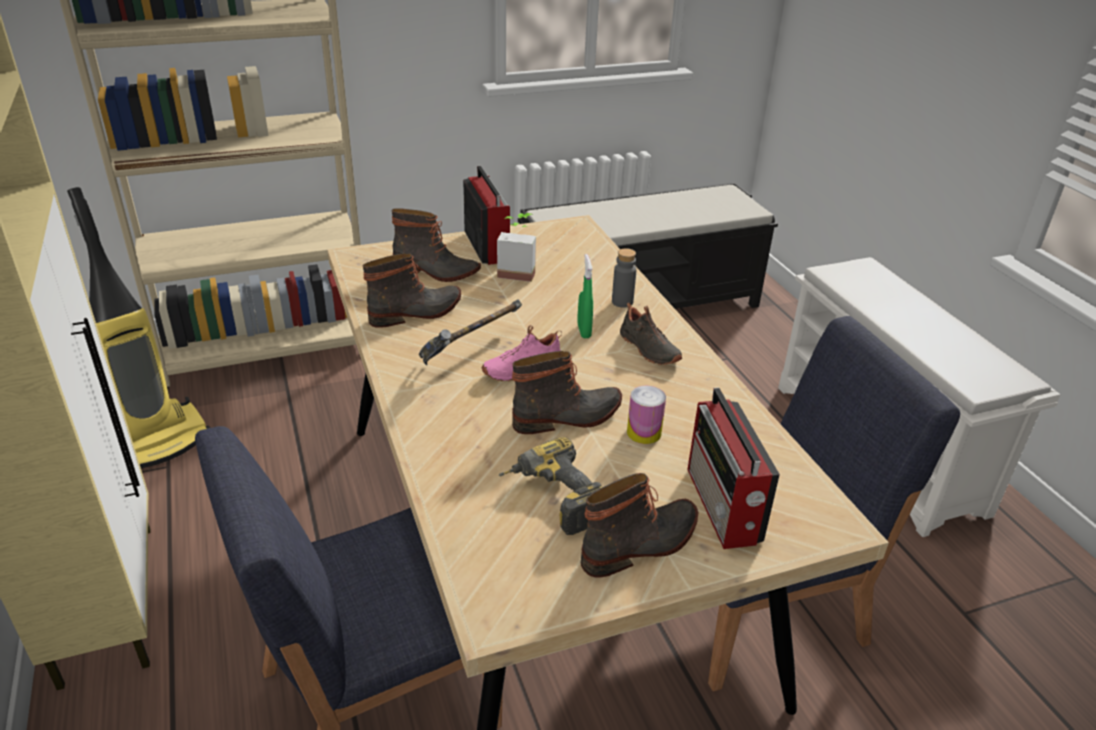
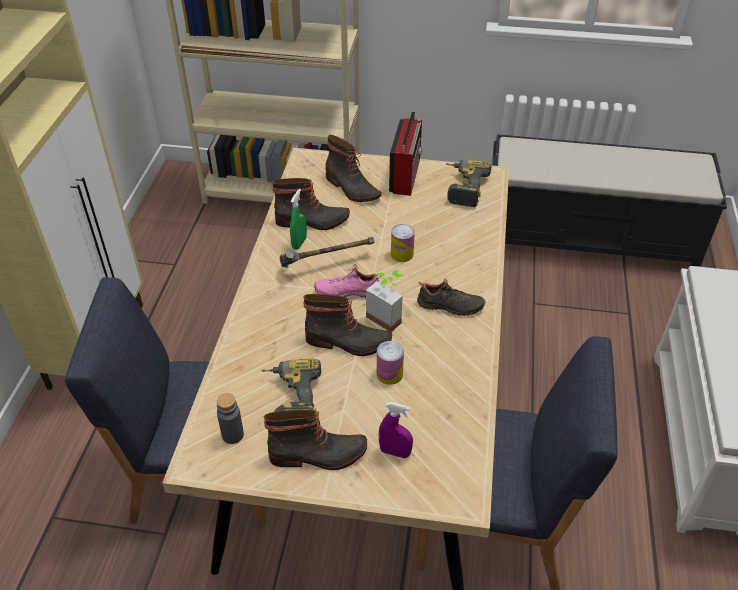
camera: 30 degrees right, 10 degrees up
(157, 442) = (177, 244): vacuum cleaner -> none
(517, 272) = (409, 206): potted plant -> potted plant (388, 316)
(550, 316) = (402, 254): none -> can
(558, 242) = (462, 188): none -> power drill
(584, 331) = (416, 275): green spray bottle -> green spray bottle (299, 243)
(622, 302) = (466, 258): grey bottle -> grey bottle (232, 435)
(647, 349) = (450, 307): black shoe -> black shoe turned 75 degrees counterclockwise
(723, 507) = (395, 452): radio -> purple spray bottle

